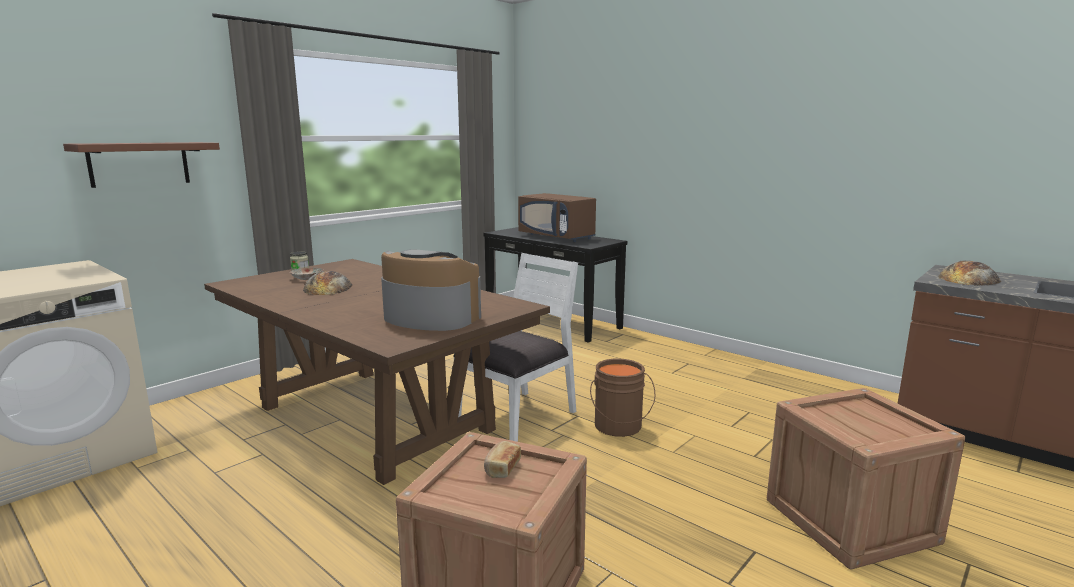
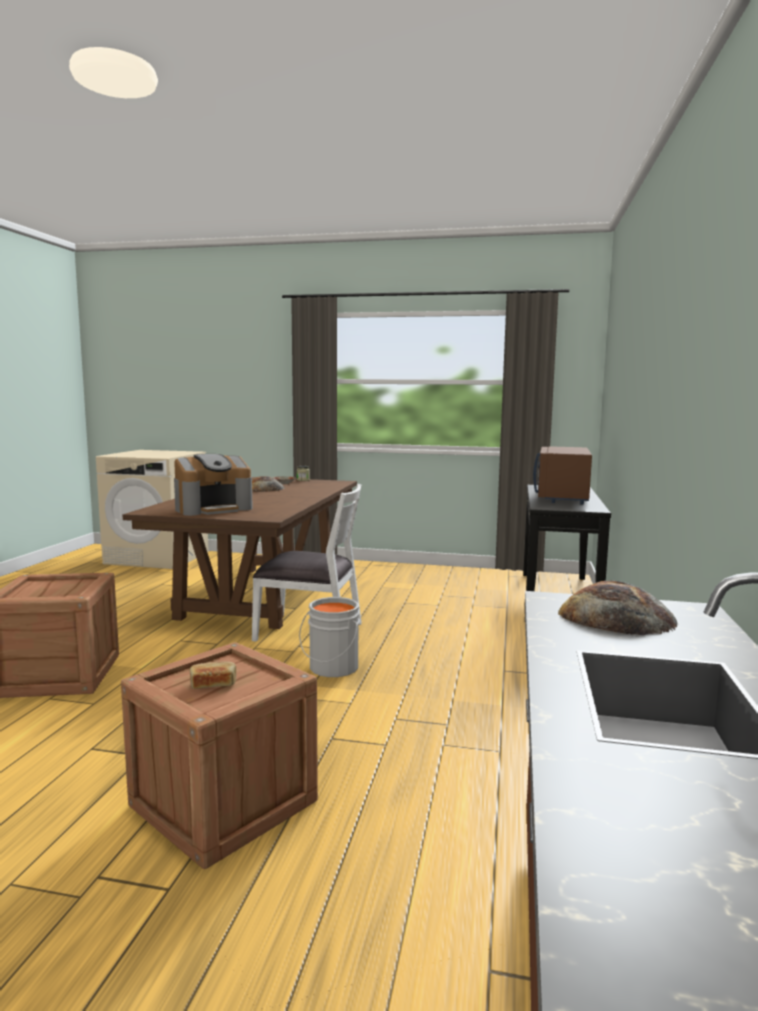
camera: 60 degrees right, 5 degrees down
(139, 164) = (238, 396): brown shelf -> none
(430, 318) = (213, 509): coffee machine -> coffee machine turned 60 degrees clockwise
(501, 468) = (67, 588): bread -> bread (213, 684)
(618, 427) = (332, 668): brown bucket -> grey bucket

